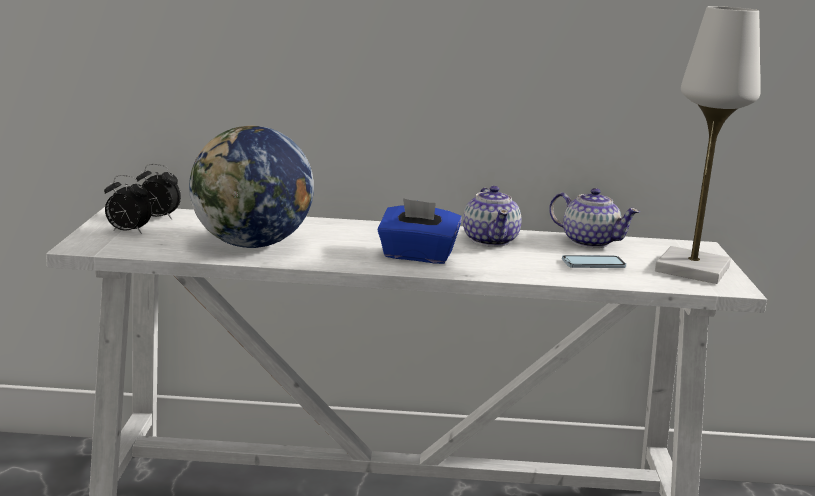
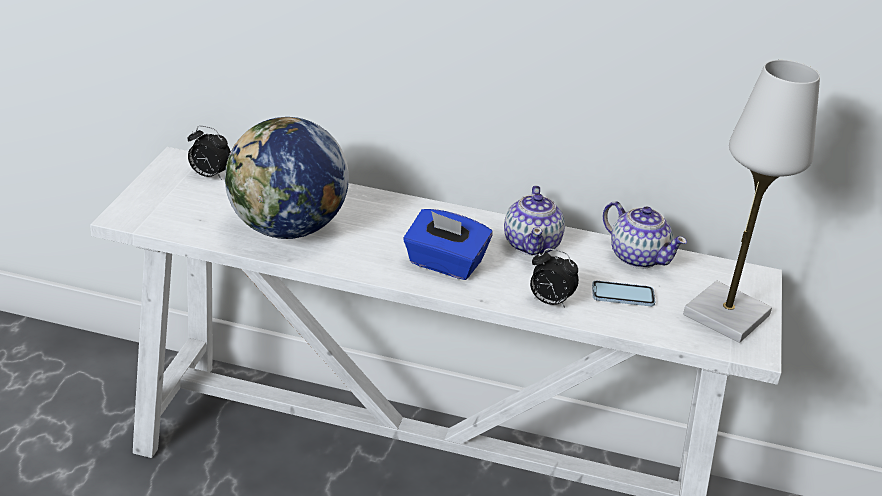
camera: 10 degrees right, 15 degrees up
(127, 232) = (173, 197): alarm clock -> alarm clock (549, 302)

